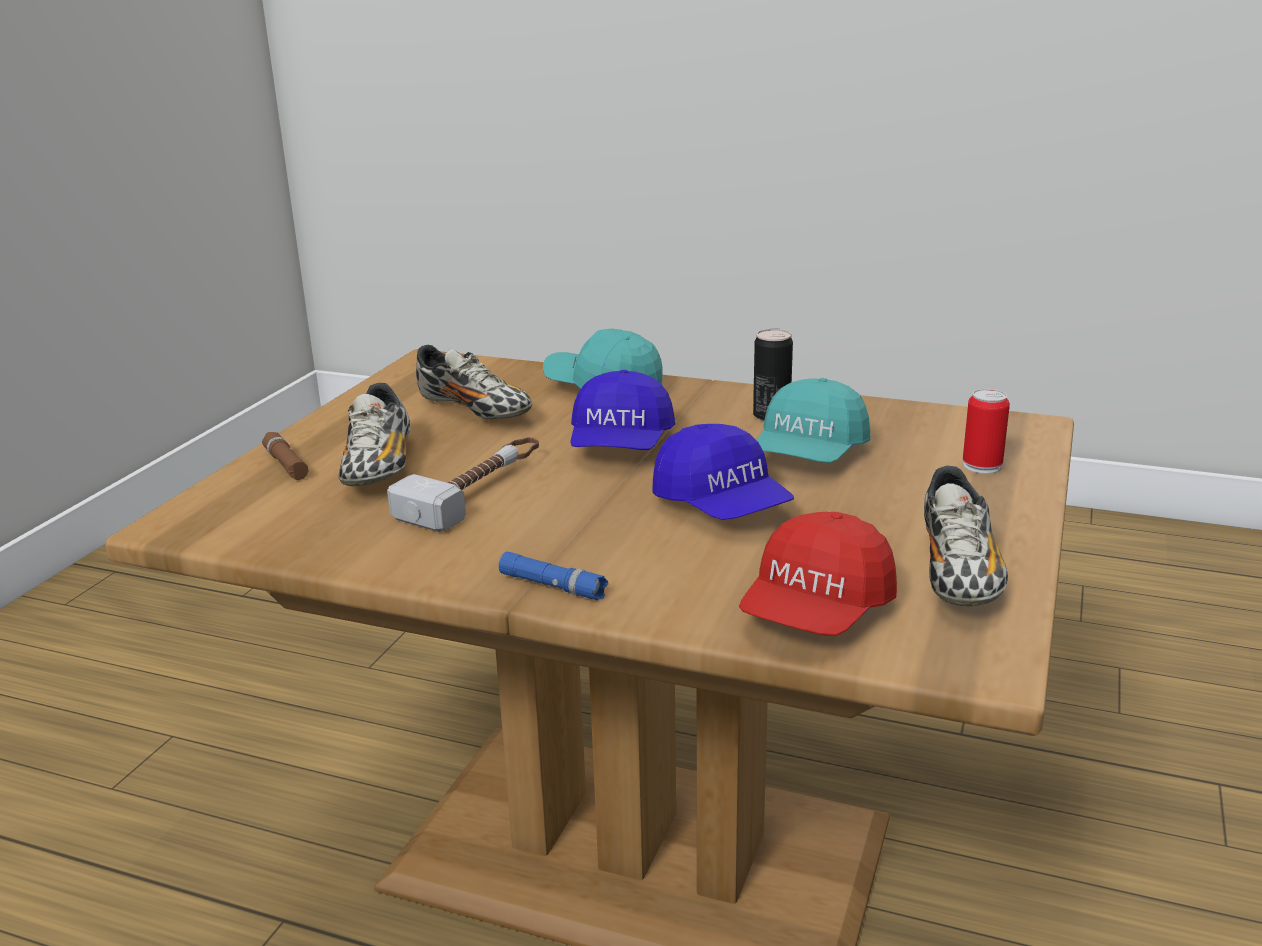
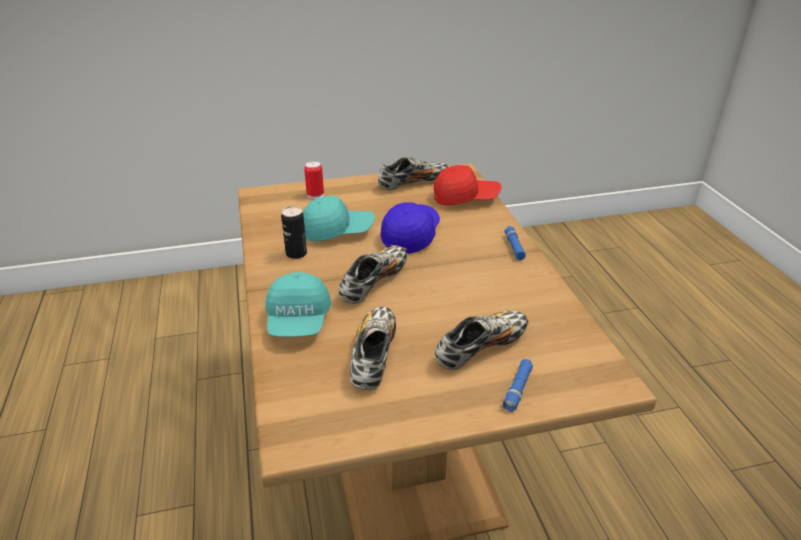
camera: 125 degrees left, 10 degrees up
(286, 464) = (517, 389): brown flashlight -> blue flashlight
(477, 490) = (467, 301): hammer -> none
(620, 445) = (374, 283): blue cap -> shoe

